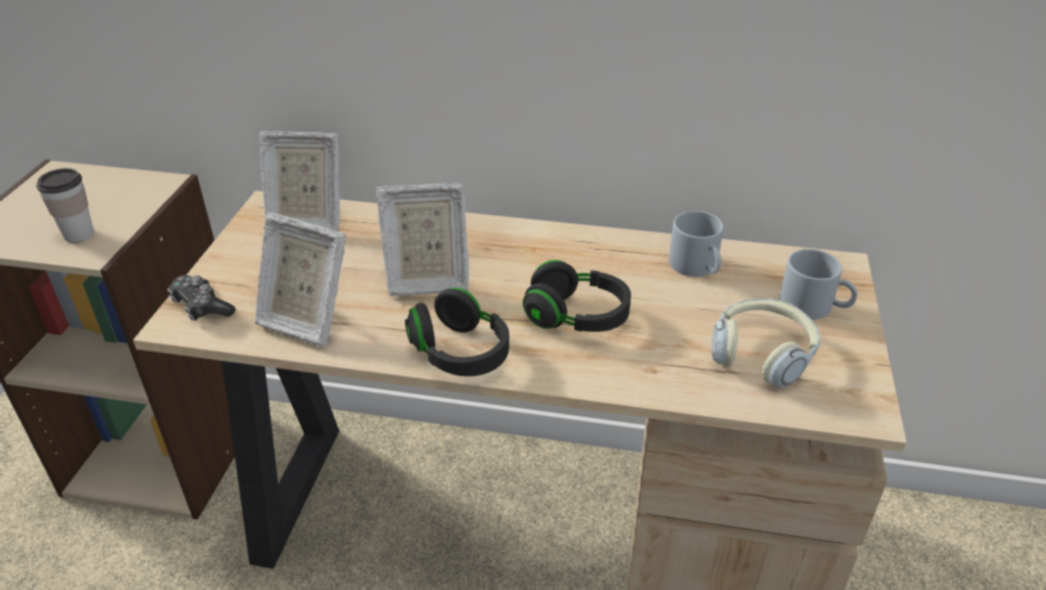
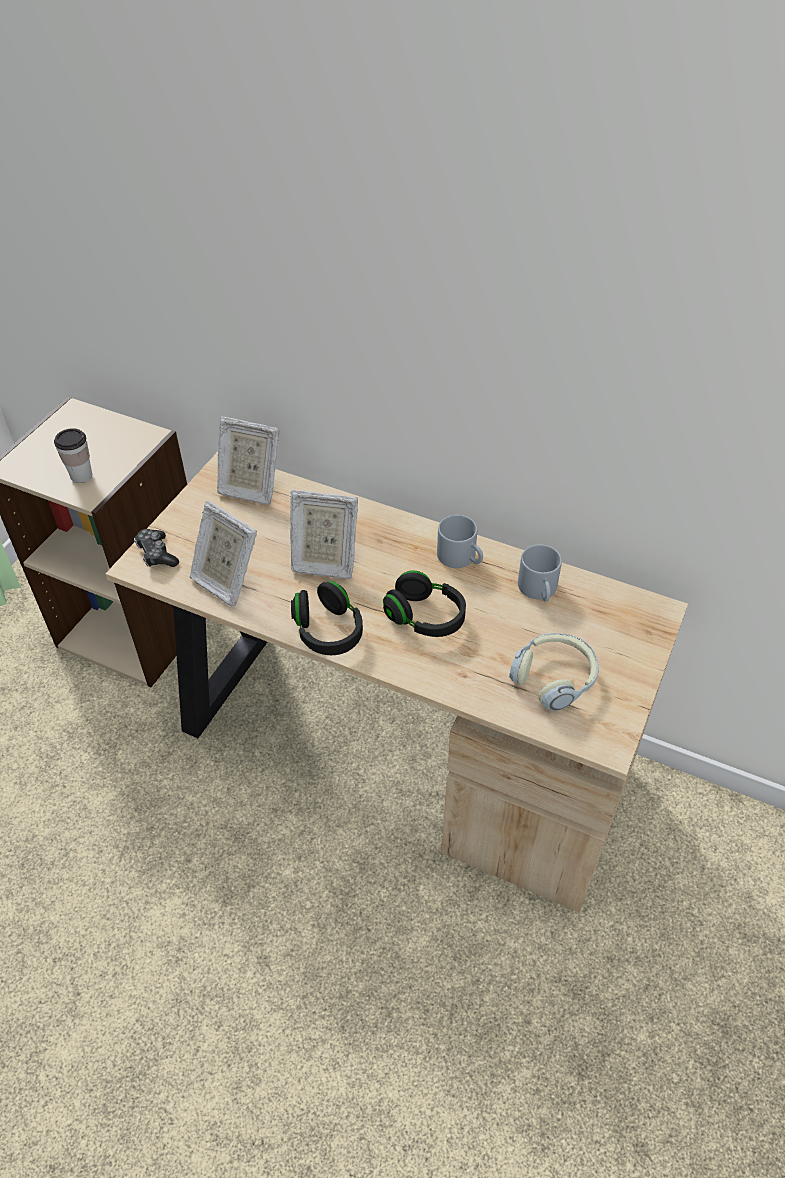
camera: 15 degrees right, 10 degrees up
(814, 306) = (616, 645): grey mug -> grey mug (461, 558)

